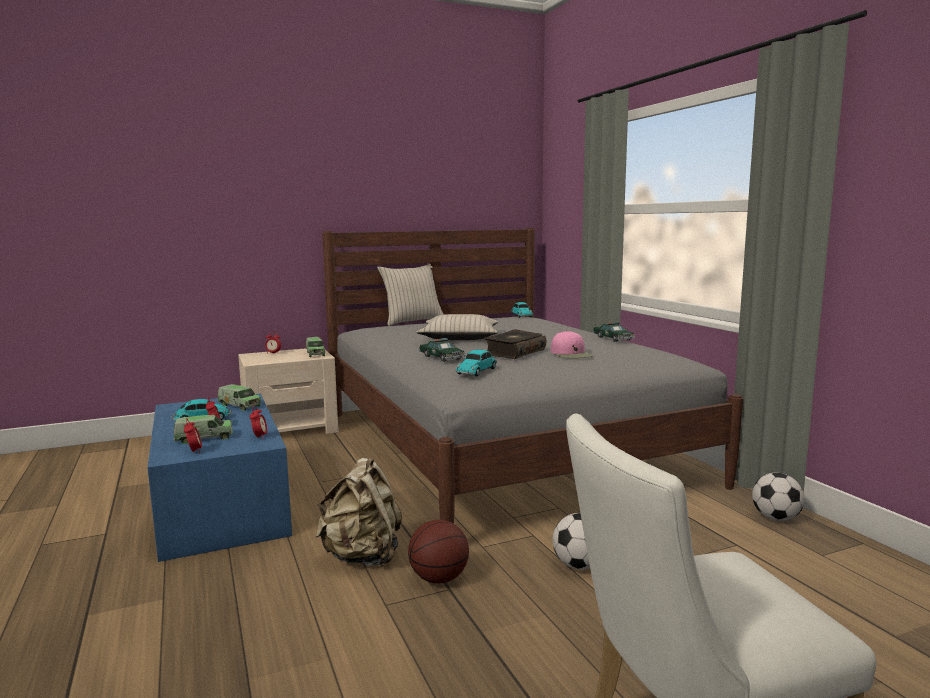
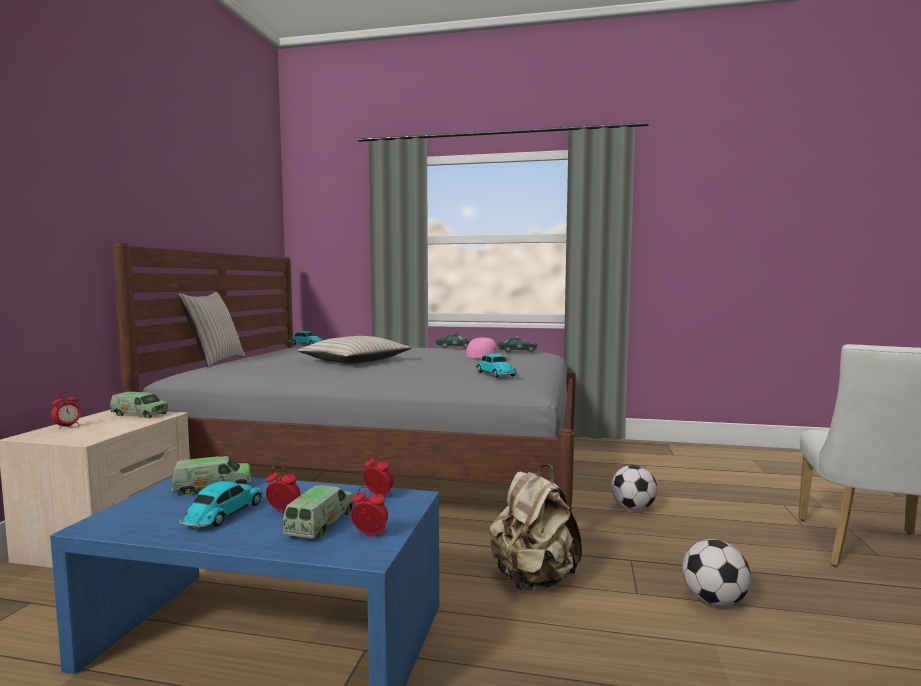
camera: 55 degrees left, 5 degrees down
(439, 578) = (609, 559): basketball -> none
(441, 357) = (422, 373): toy car -> toy car (517, 351)
(514, 352) = (453, 361): book -> none
(776, 518) = (621, 447): football -> football (714, 601)

